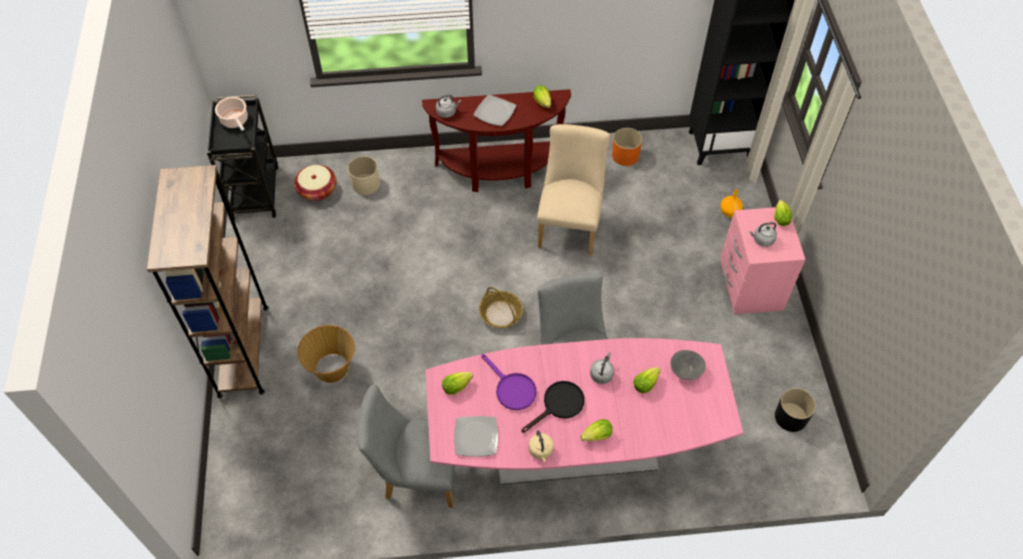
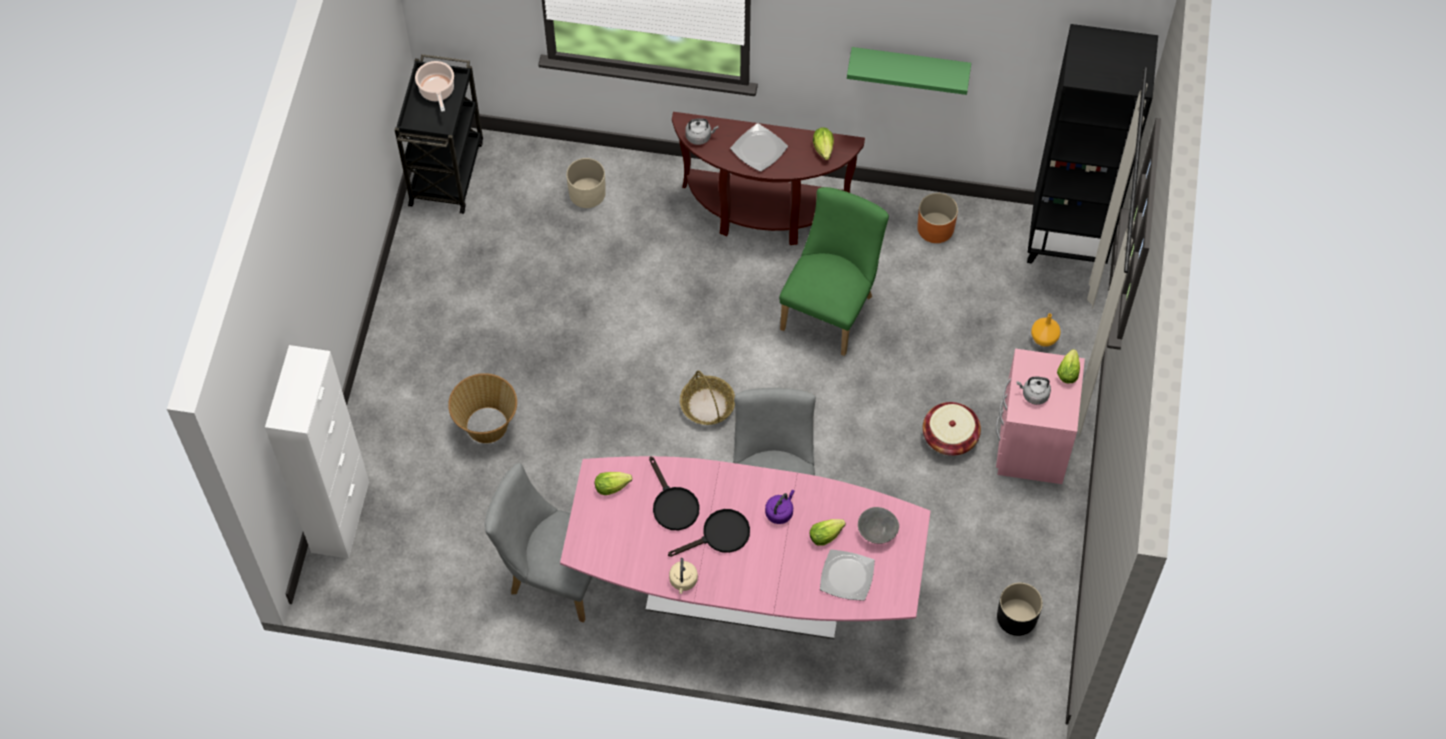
camera: 15 degrees right, 5 degrees up
(226, 470) = (340, 517): none -> white cabinet
(243, 350) = (388, 378): brown bookcase -> none
(317, 190) = (524, 187): basket -> basket (950, 436)
(475, 437) = (616, 548): plate -> plate (846, 576)
(511, 389) = (672, 504): purple frying pan -> black frying pan
(570, 224) = (831, 308): beige chair -> green chair
(595, 436) = (748, 580): lettuce -> none
(598, 20) = (910, 66): none -> green shelf
(602, 374) = (780, 512): grey kettle -> purple kettle

